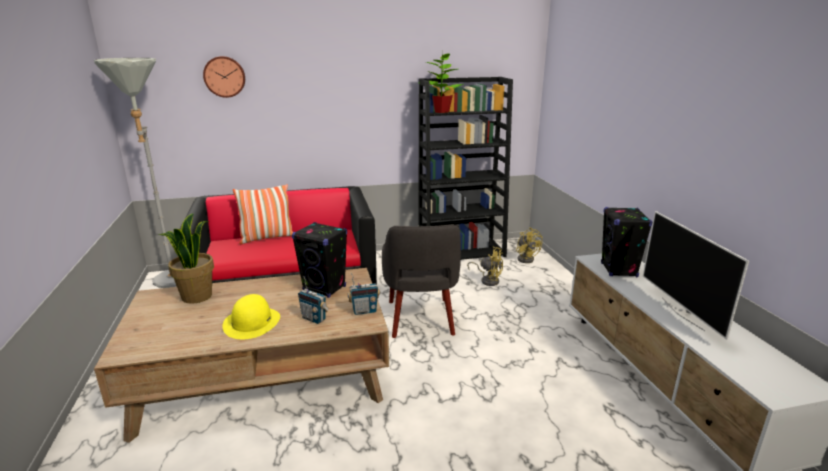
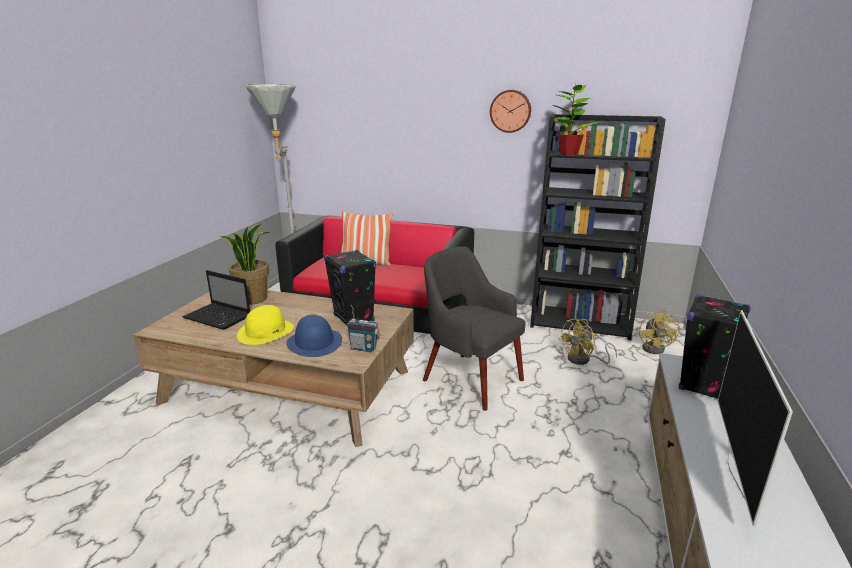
camera: 30 degrees right, 0 degrees up
(181, 323) = (219, 317): none -> laptop
(224, 76) = (358, 104): wall clock -> wall clock (510, 111)
(314, 318) = (314, 342): radio -> blue hat
(420, 318) = (471, 379): grey armchair -> grey armchair turned 105 degrees clockwise
(488, 280) = (583, 360): yellow fan -> yellow fan turned 90 degrees clockwise

